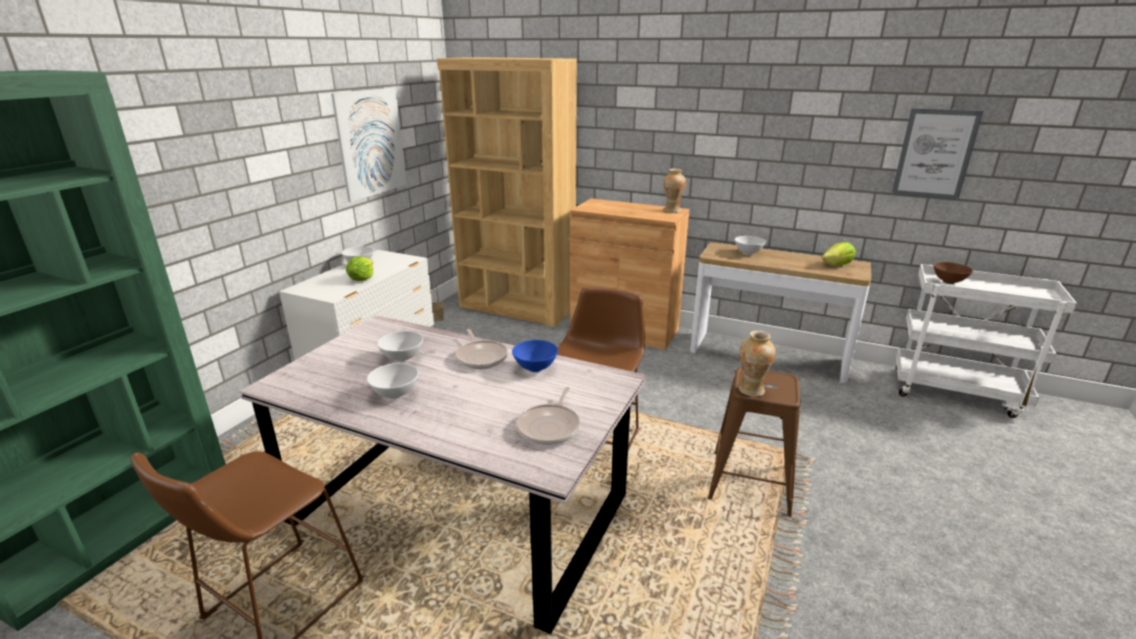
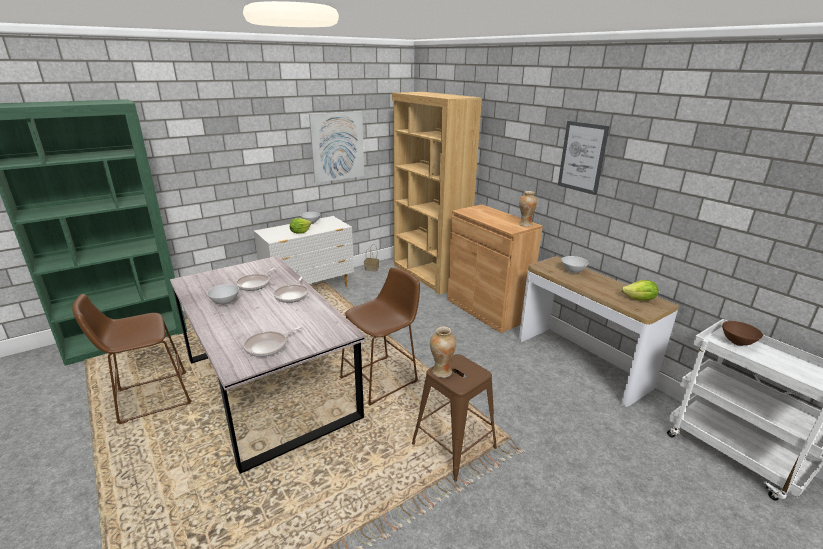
camera: 30 degrees right, 0 degrees up
(403, 358) = (255, 284): white bowl -> frying pan
(535, 368) = (309, 311): blue bowl -> none
(935, 154) = (747, 214): picture -> picture (582, 157)

